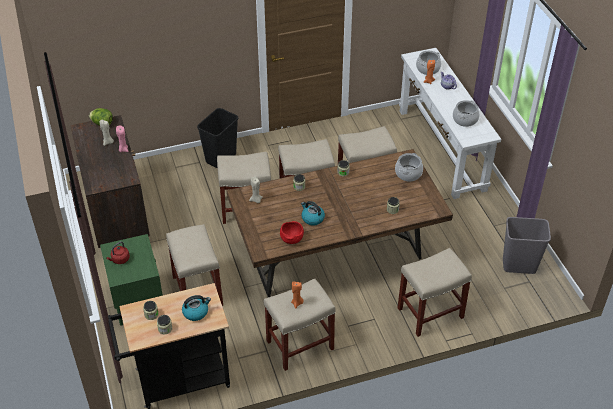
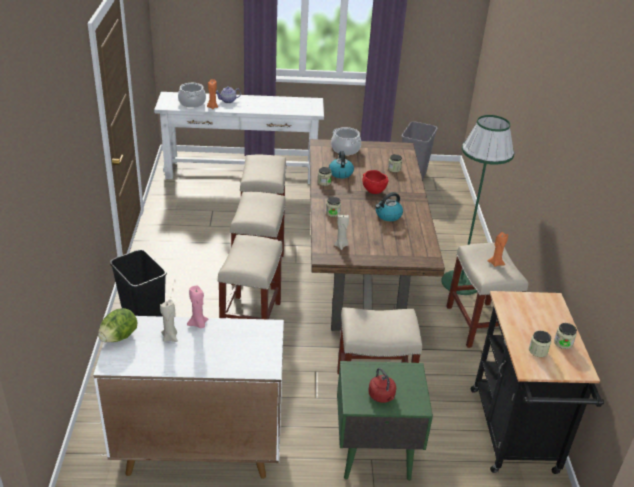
camera: 75 degrees left, 10 degrees down
(117, 218) = (198, 449): brown cabinet -> white cabinet
(196, 312) = (537, 313): kettle -> kettle (340, 173)
(291, 239) = (415, 235): red bowl -> red bowl (373, 191)
(354, 326) = (461, 282): none -> green floor lamp
(429, 313) = (455, 235): beige stool -> none
(465, 120) = (285, 105): cooking pot -> none

